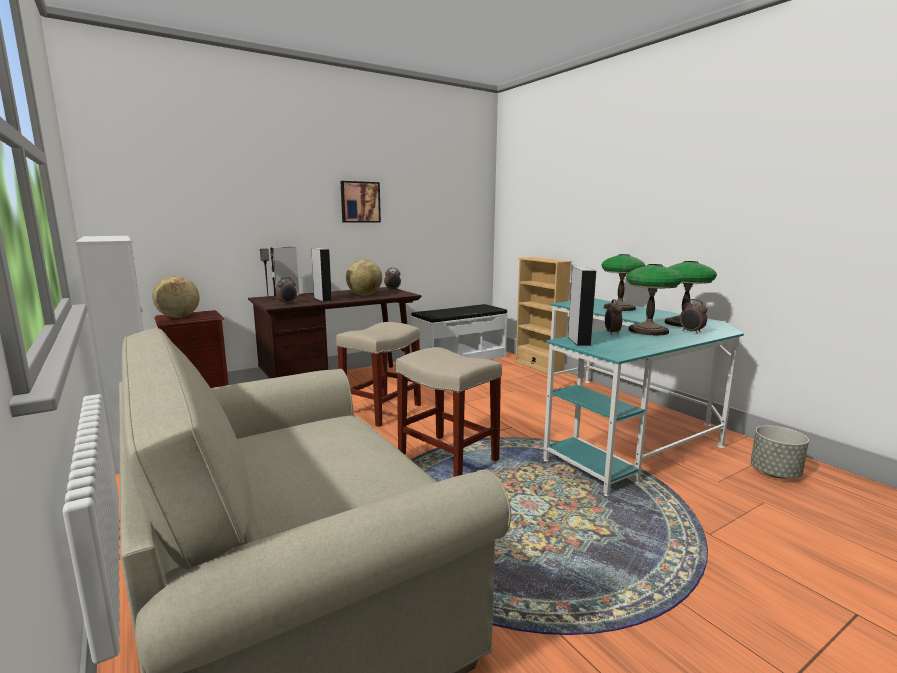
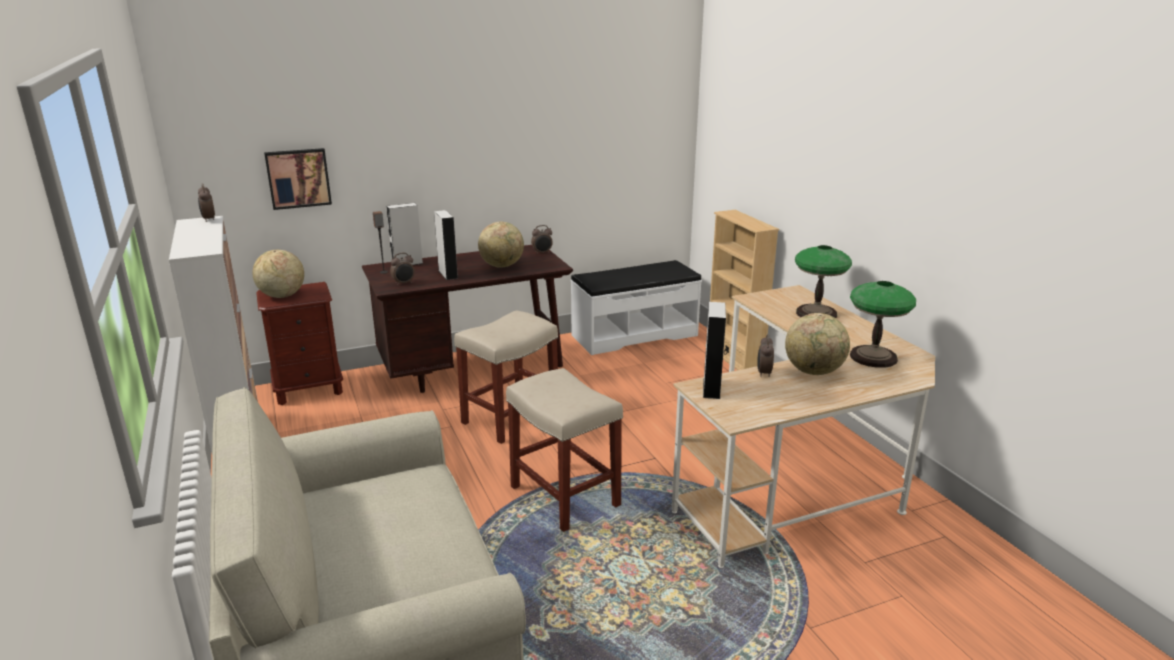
camera: 10 degrees right, 10 degrees up
(360, 202) = (502, 137): picture -> picture (298, 178)
(627, 427) = (799, 471): turquoise desk -> beige desk
(648, 331) = (814, 371): table lamp -> globe
(691, 332) = (867, 378): alarm clock -> alarm clock (208, 219)
(774, 473) = (943, 558): grey planter -> none

